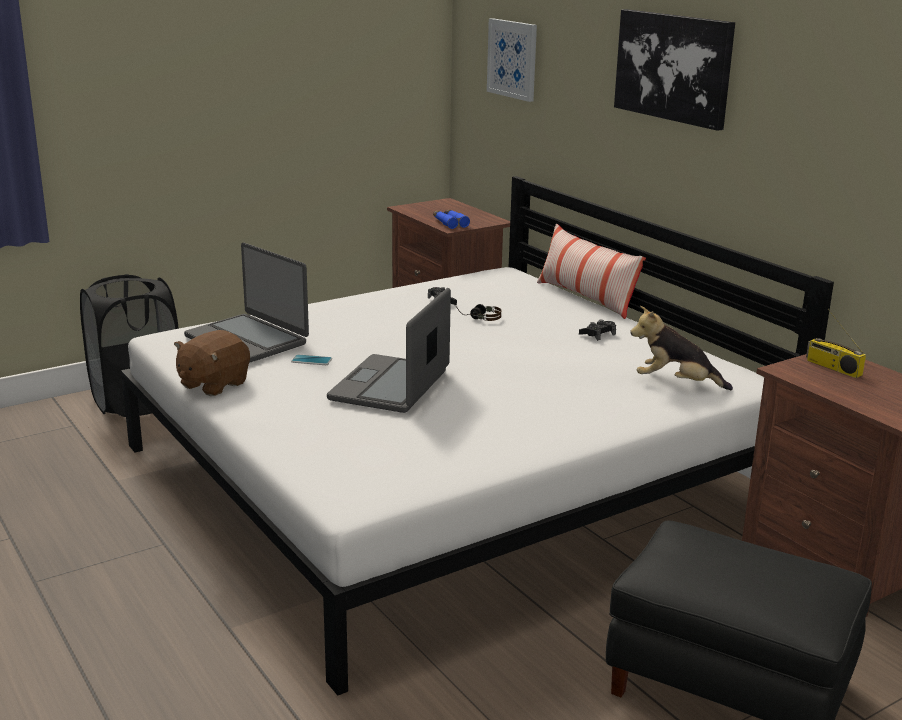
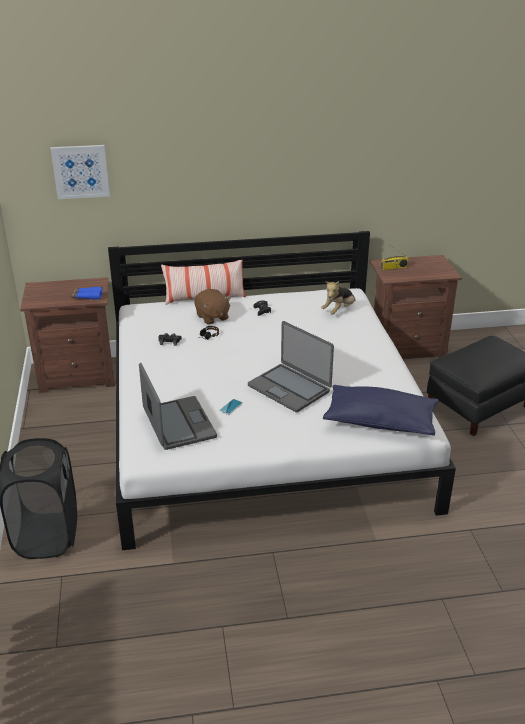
camera: 65 degrees left, 10 degrees up
(213, 384) = (242, 450): brown plush toy -> brown plush toy (212, 317)
(247, 340) = (178, 424): laptop -> laptop turned 90 degrees counterclockwise
(352, 465) = (380, 422): none -> blue pillow
(674, 67) = (240, 150): picture -> none

